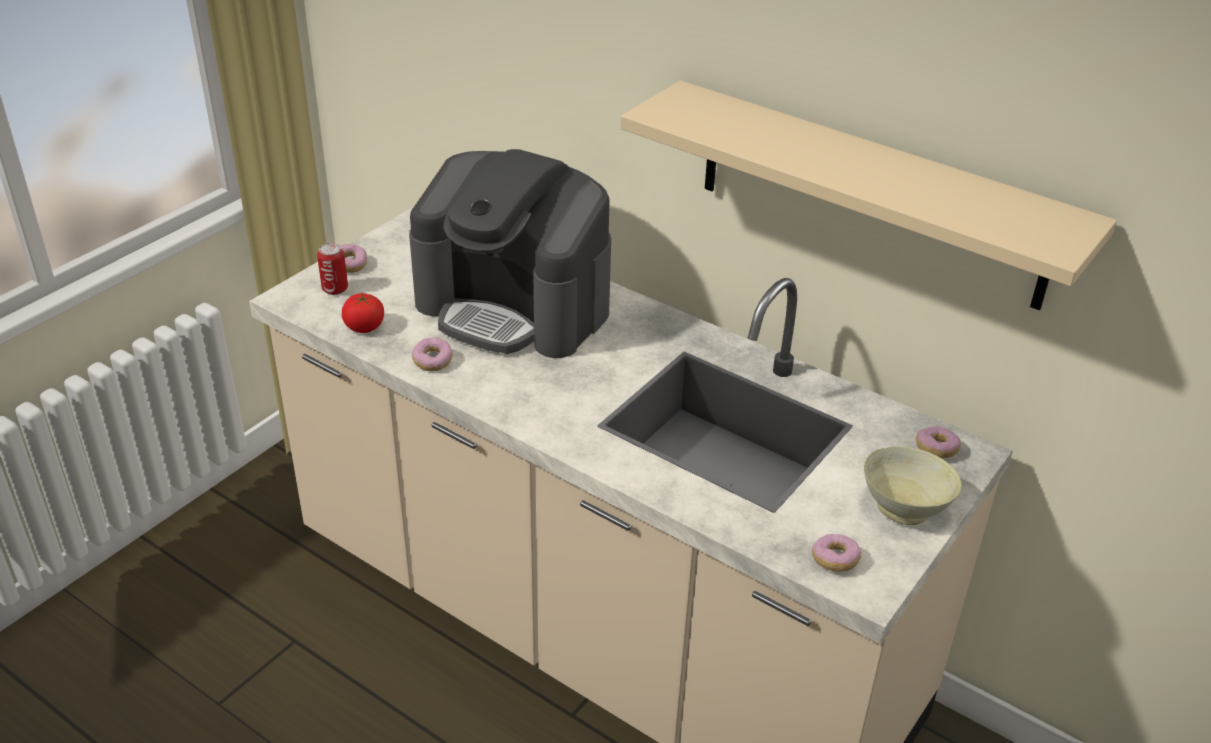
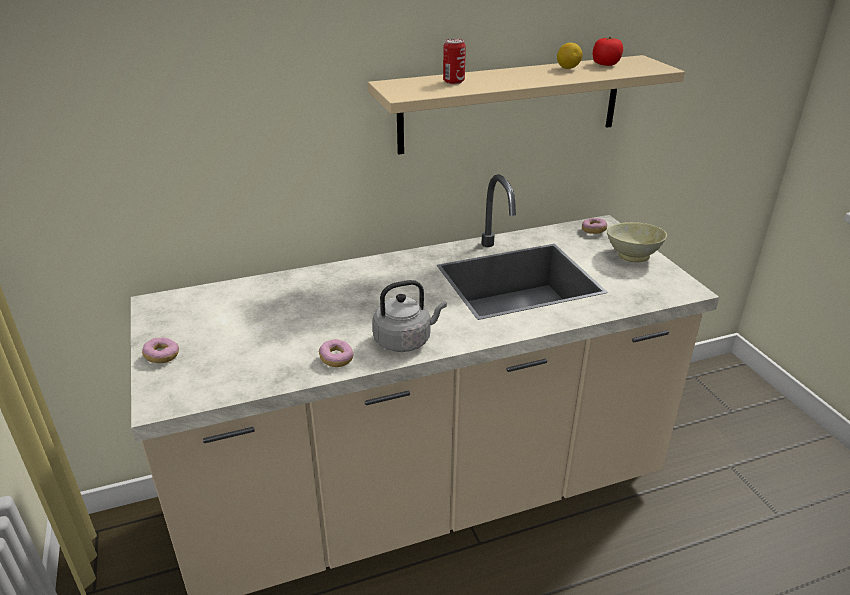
camera: 55 degrees left, 5 degrees down
(335, 289) = (183, 374): can -> can (453, 81)
(364, 327) = (253, 376): tomato -> tomato (605, 64)
(506, 391) = (405, 340): none -> grey kettle
(515, 306) = (316, 304): coffee machine -> none
(835, 560) = (660, 290): donut -> none
(931, 180) = (568, 68): none -> lemon

